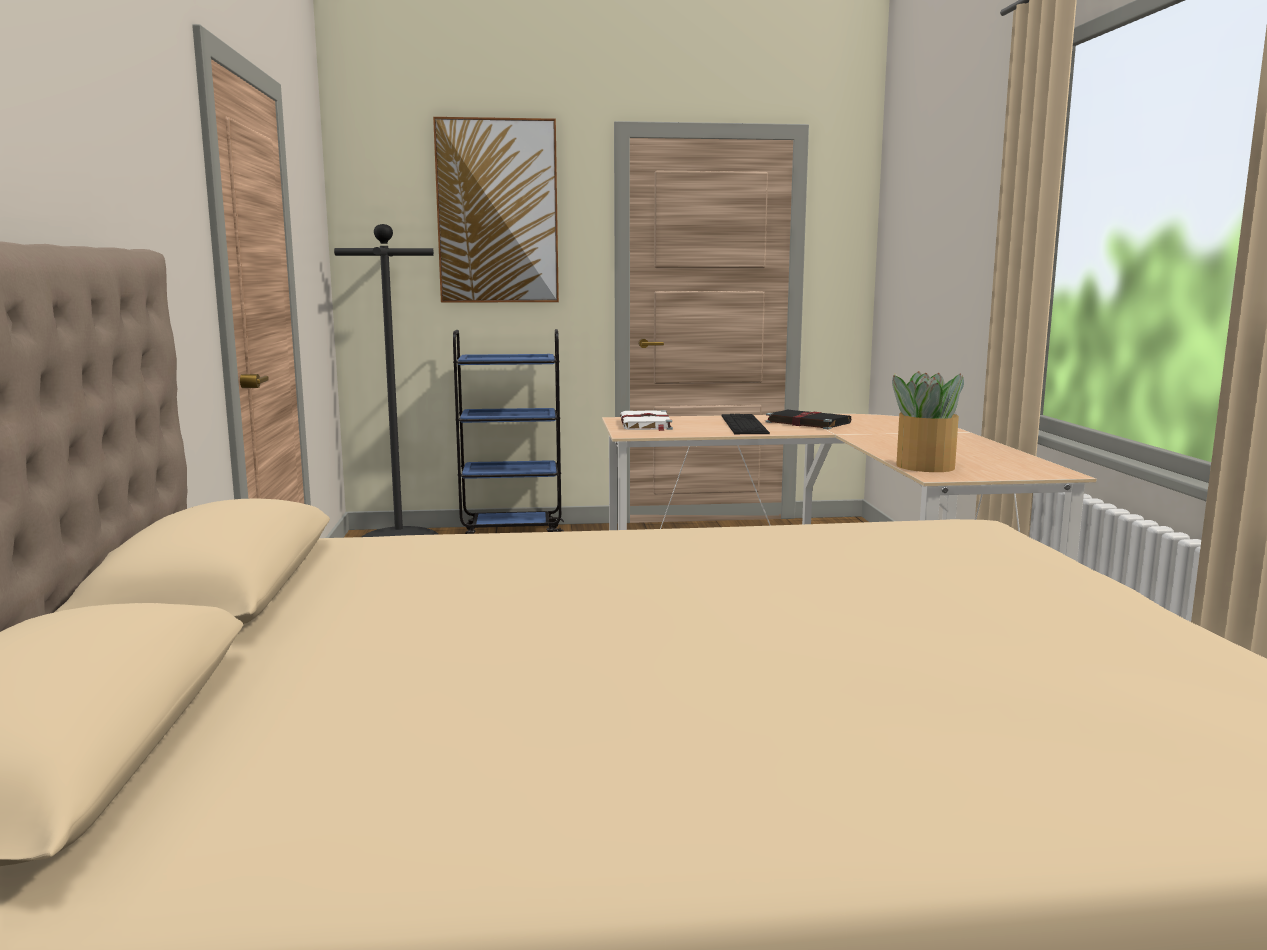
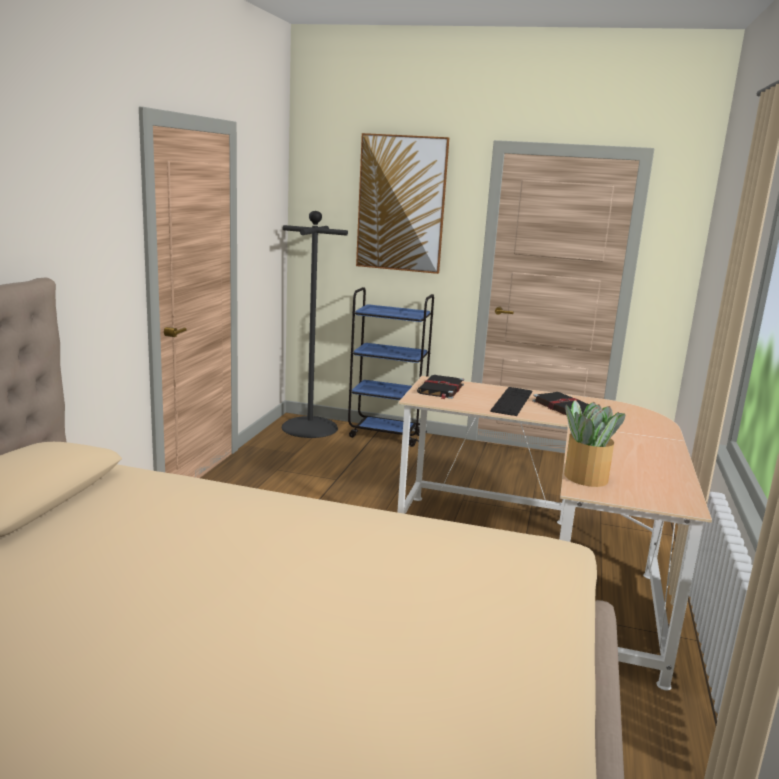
camera: 20 degrees right, 5 degrees up
(645, 424) = (440, 389): white book -> black book

